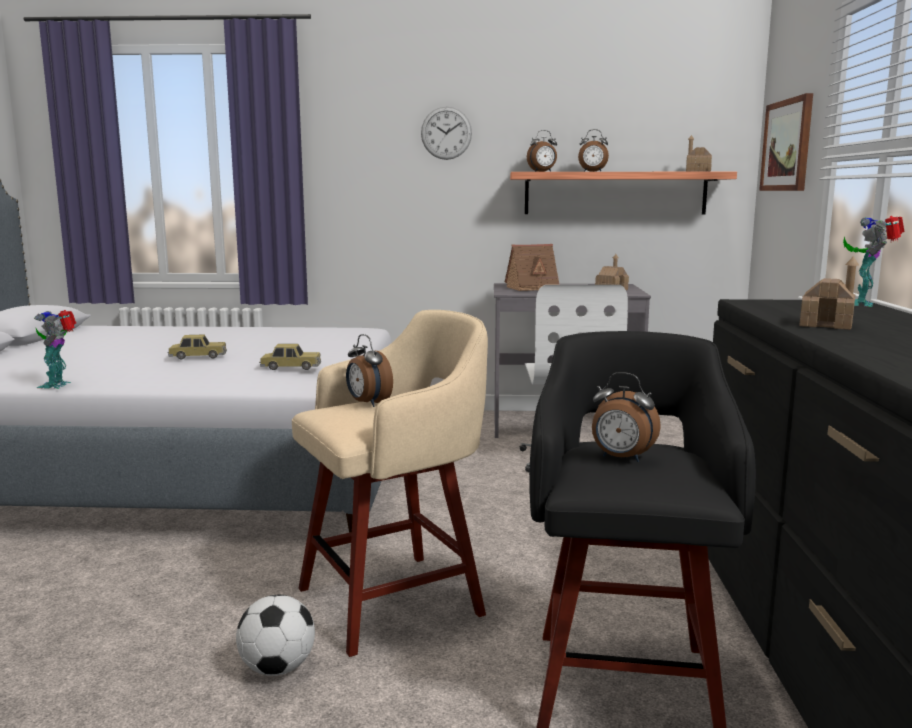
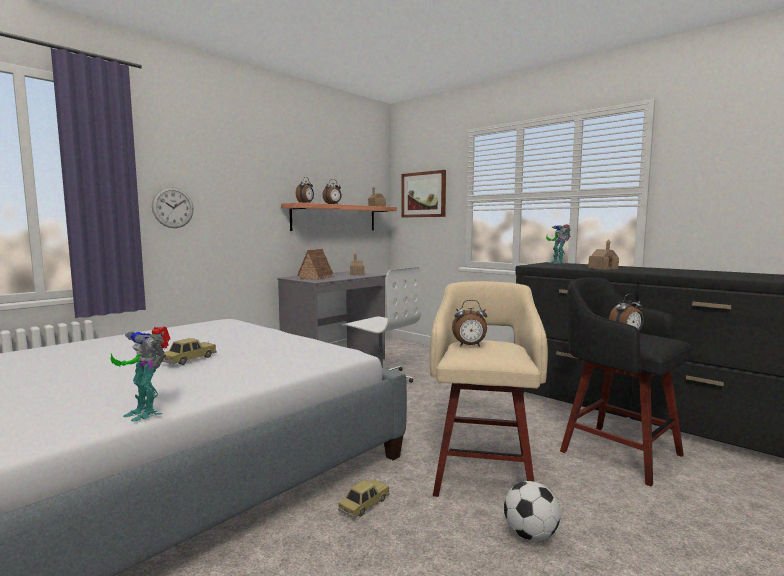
camera: 50 degrees left, 5 degrees down
(290, 367) = (299, 347): toy car -> toy car (364, 505)
(446, 133) = (240, 173): wall clock -> wall clock (173, 207)

